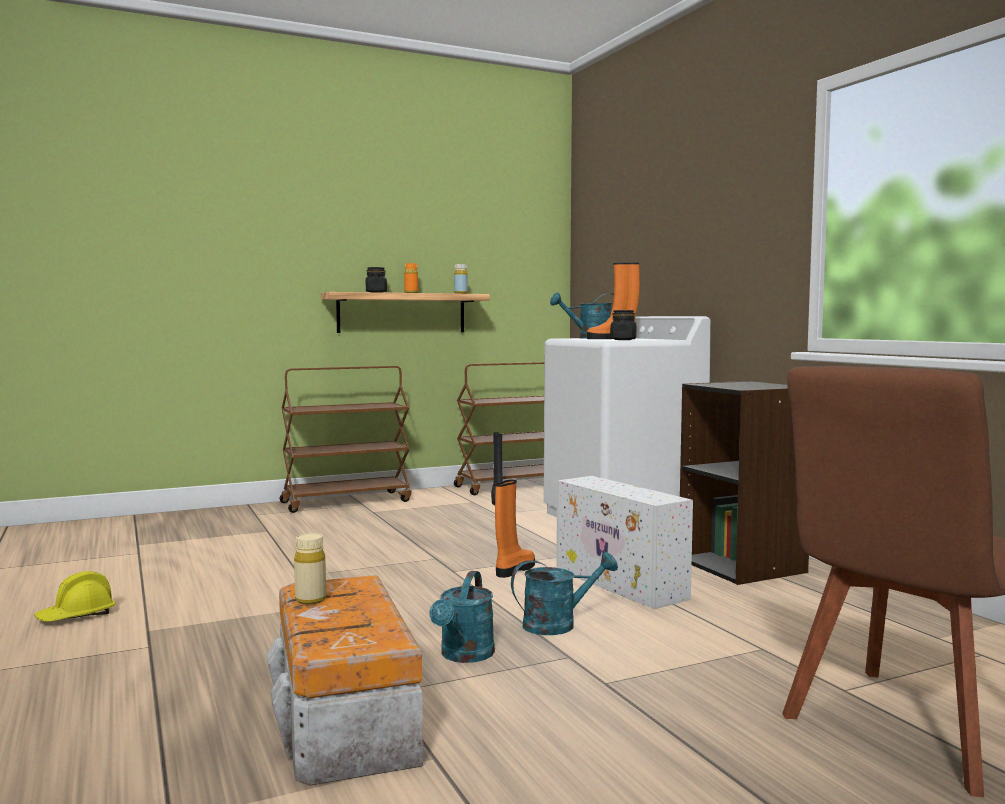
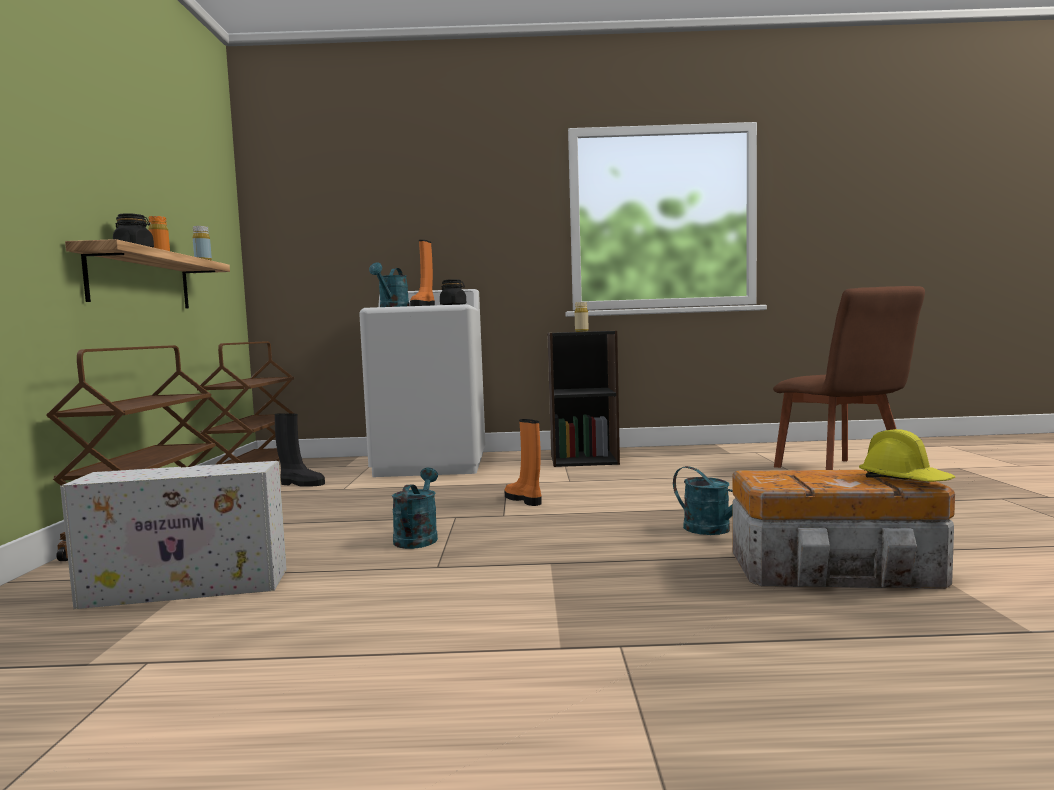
camera: 65 degrees left, 0 degrees up
(76, 616) = (449, 702): yellow hard hat -> yellow hard hat (905, 480)
(310, 600) = (809, 483): beige bottle -> beige bottle (581, 331)
(558, 624) = (664, 503): turquoise watering can -> turquoise watering can (417, 537)
(621, 584) = (592, 482): white storage box -> white storage box (190, 587)

